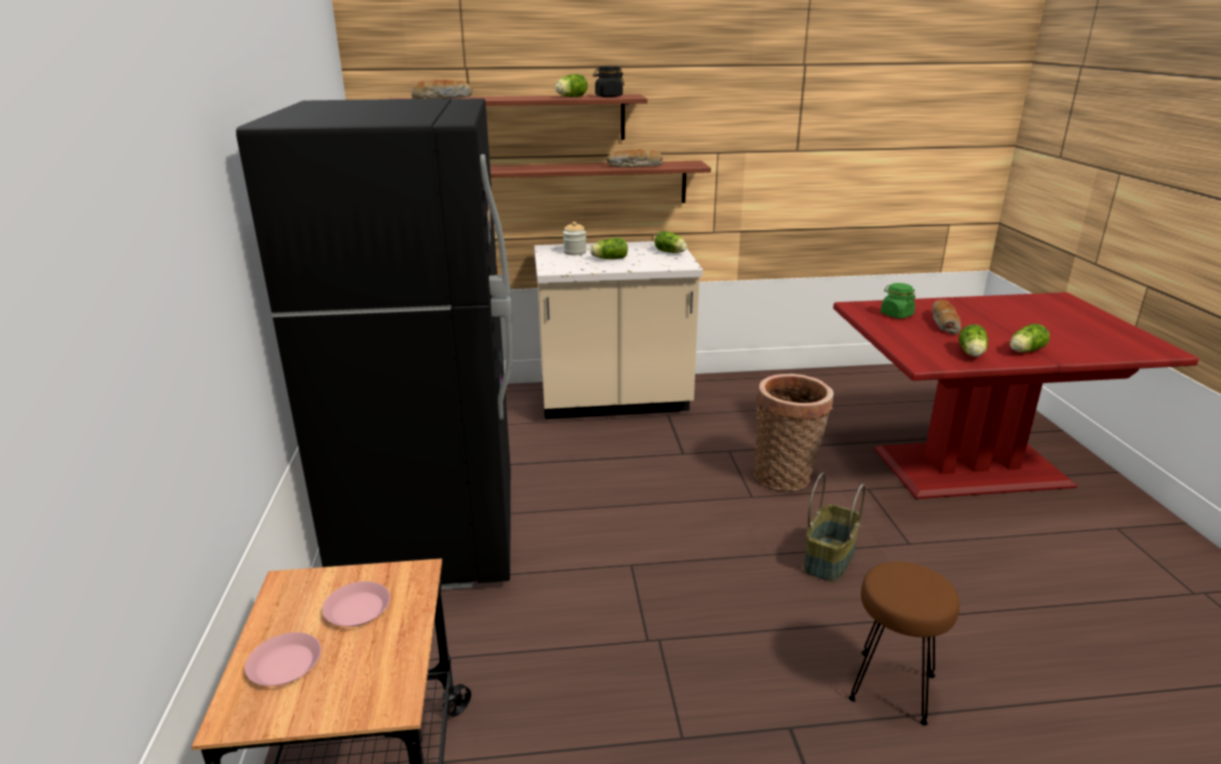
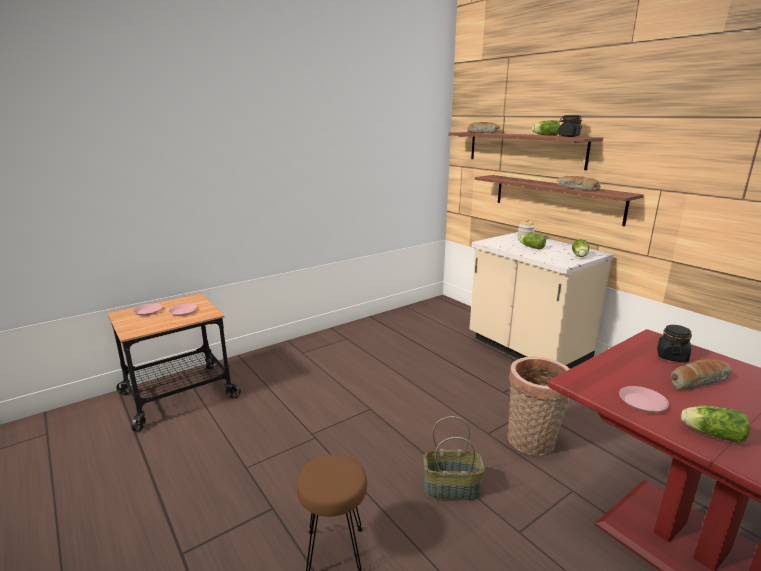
camera: 60 degrees right, 5 degrees down
(431, 533) = (343, 347): black fridge -> none
(896, 315) = (671, 356): green jar -> black jar
(971, 354) = (642, 403): lettuce -> pink plate

